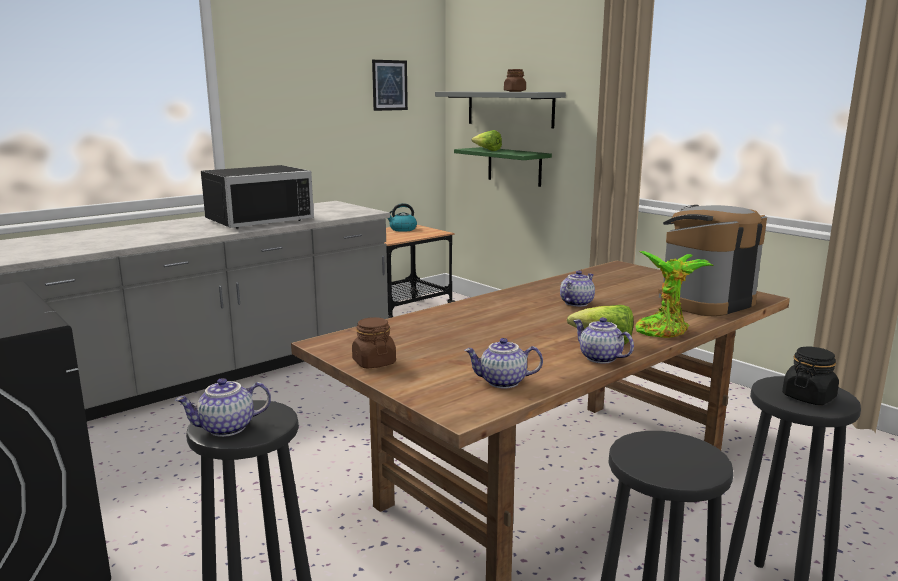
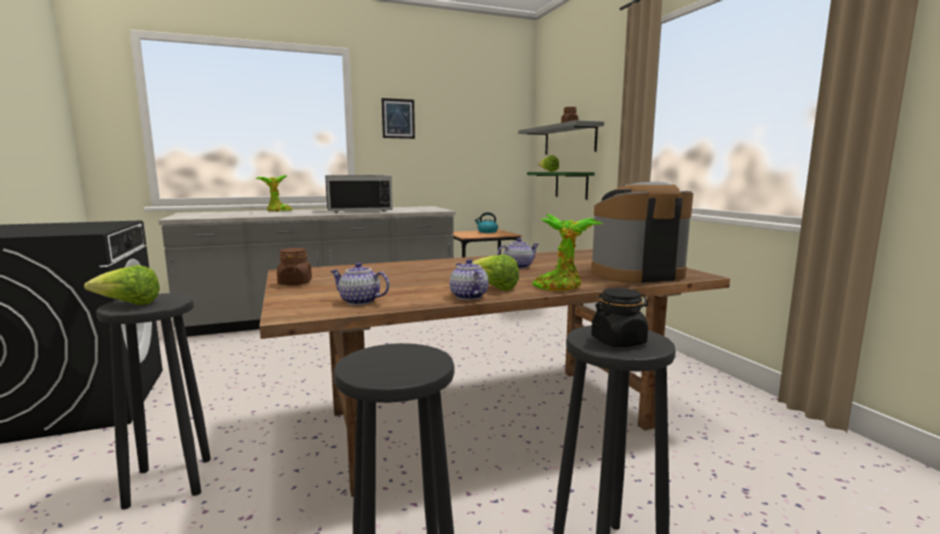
camera: 20 degrees right, 5 degrees down
(135, 229) = (277, 211): none -> potted plant
(226, 429) = (128, 304): teapot -> lettuce
(389, 85) = (485, 126): picture -> picture (398, 118)

